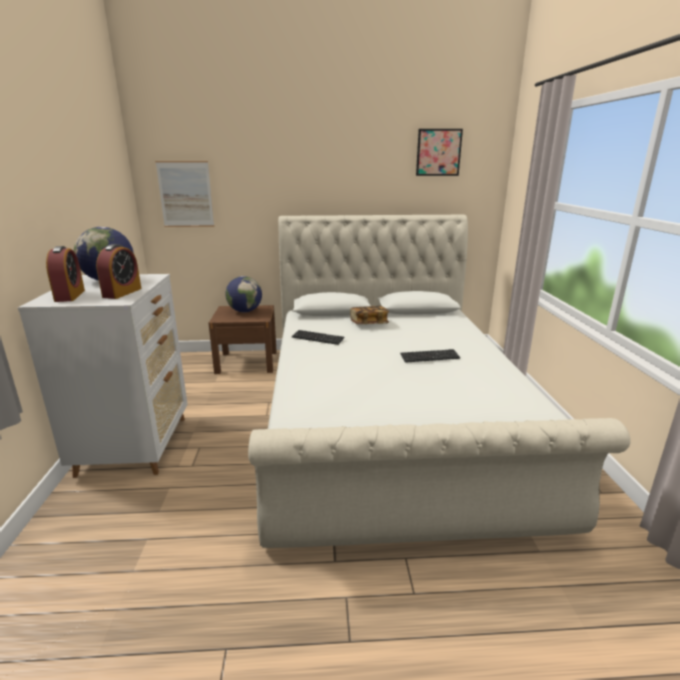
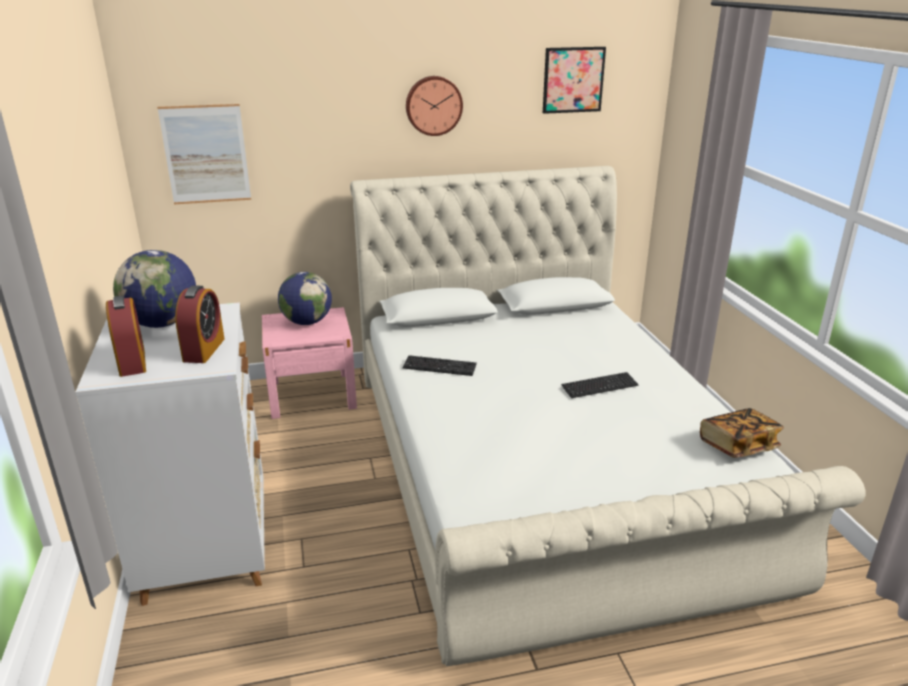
camera: 10 degrees left, 5 degrees up
(247, 362) = (312, 394): brown nightstand -> pink nightstand
(338, 167) = (433, 105): none -> wall clock
(368, 323) = (498, 334): book -> book (737, 446)

